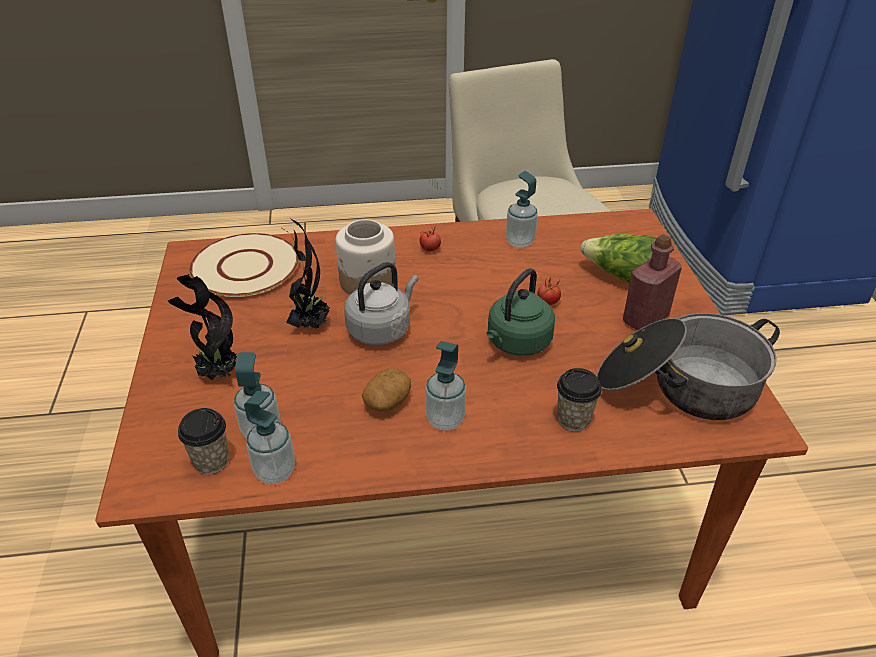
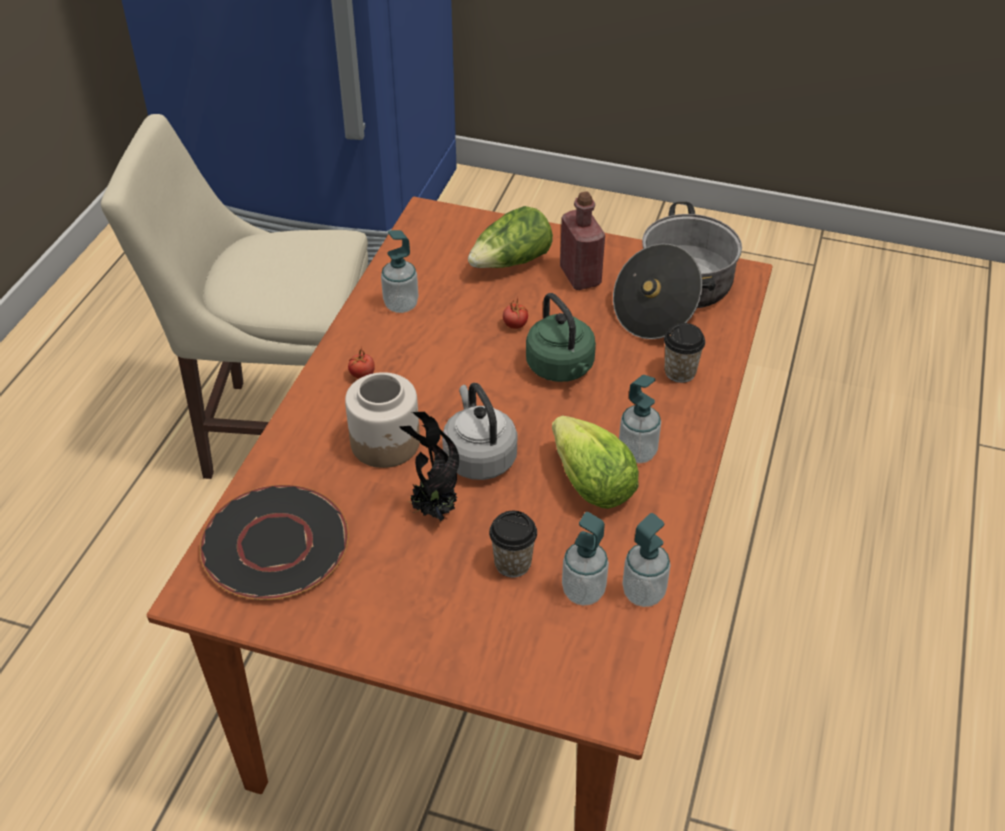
camera: 65 degrees left, 5 degrees up
(211, 461) = (604, 641): cup -> cup (512, 563)
(216, 375) = (471, 612): potted plant -> none
(245, 266) = (274, 544): beige plate -> black plate
(387, 401) = (591, 485): potato -> lettuce

